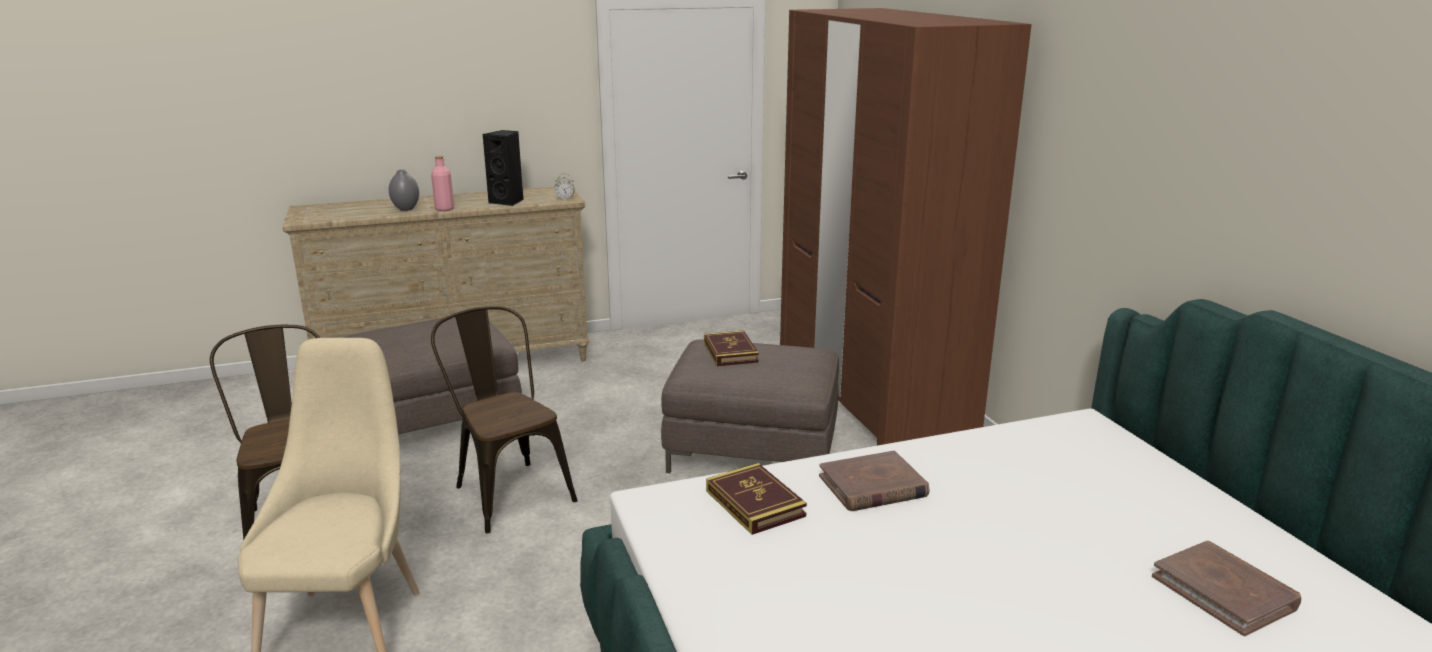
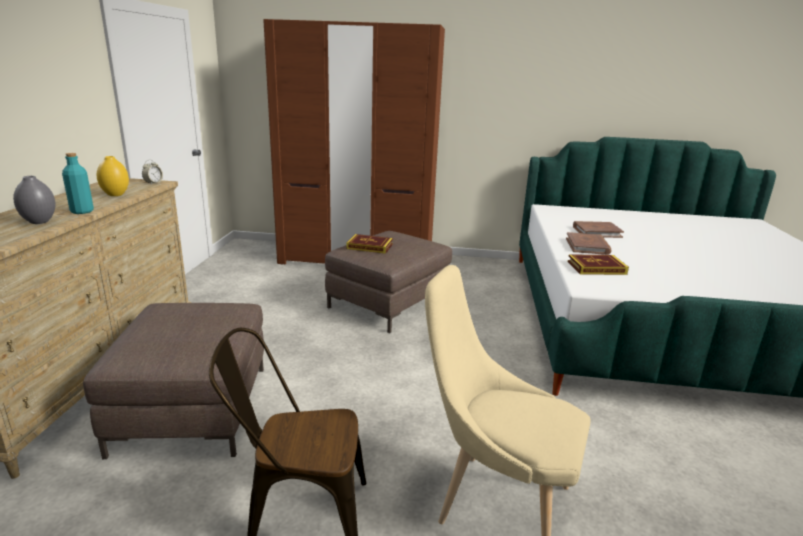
camera: 65 degrees left, 0 degrees up
(444, 209) = (82, 211): pink bottle -> turquoise bottle
(508, 202) = (116, 194): black speaker -> yellow vase
(508, 490) = (357, 393): brown chair -> none
(1224, 591) = (676, 226): brown book -> brown book (597, 232)

